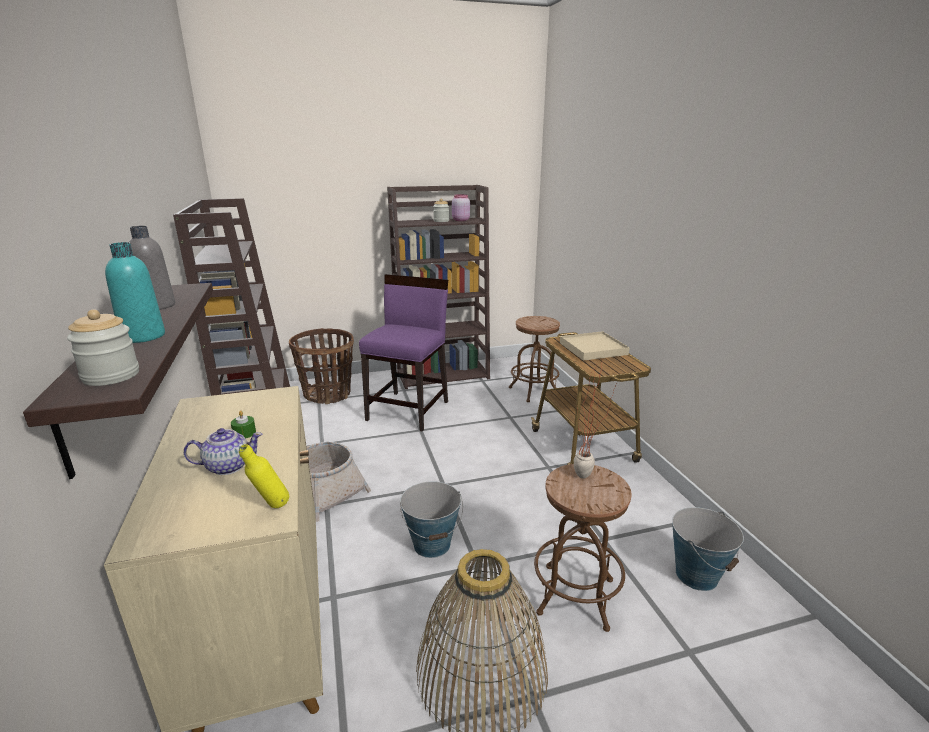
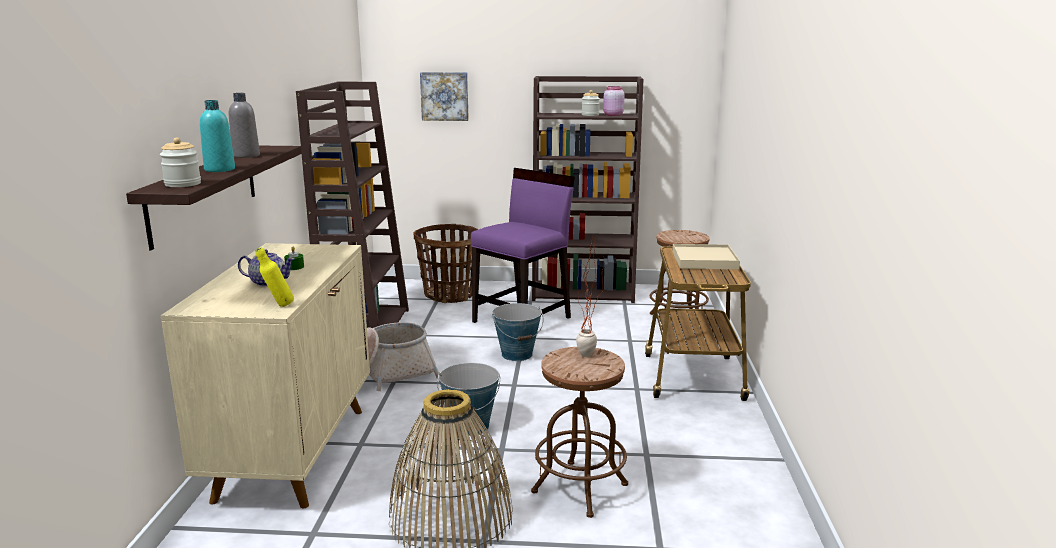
camera: 20 degrees right, 5 degrees down
(300, 209) = (445, 96): none -> picture
(696, 575) = (724, 500): bucket -> bucket (517, 354)

